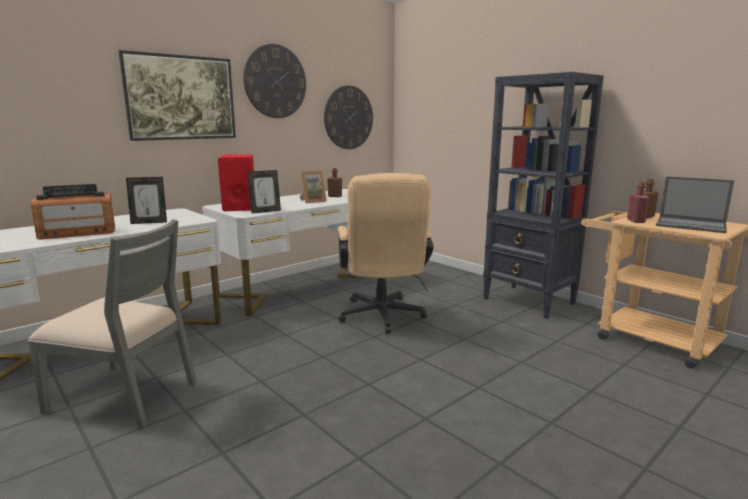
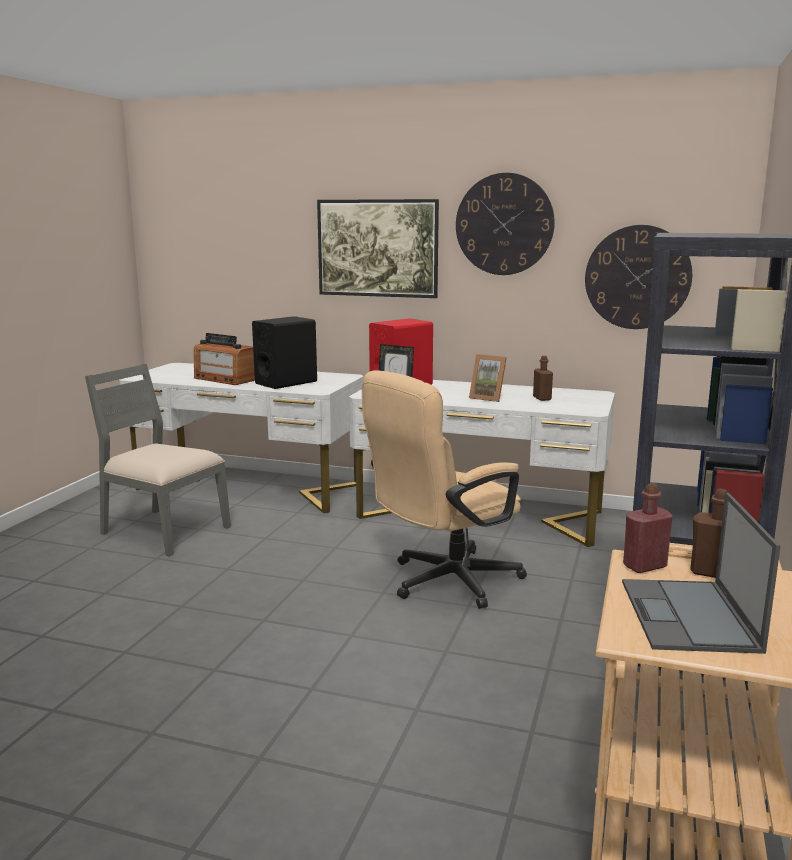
camera: 60 degrees right, 0 degrees up
(125, 396) = (163, 530): grey chair -> grey chair turned 135 degrees clockwise
(149, 222) = (286, 382): picture frame -> black speaker

